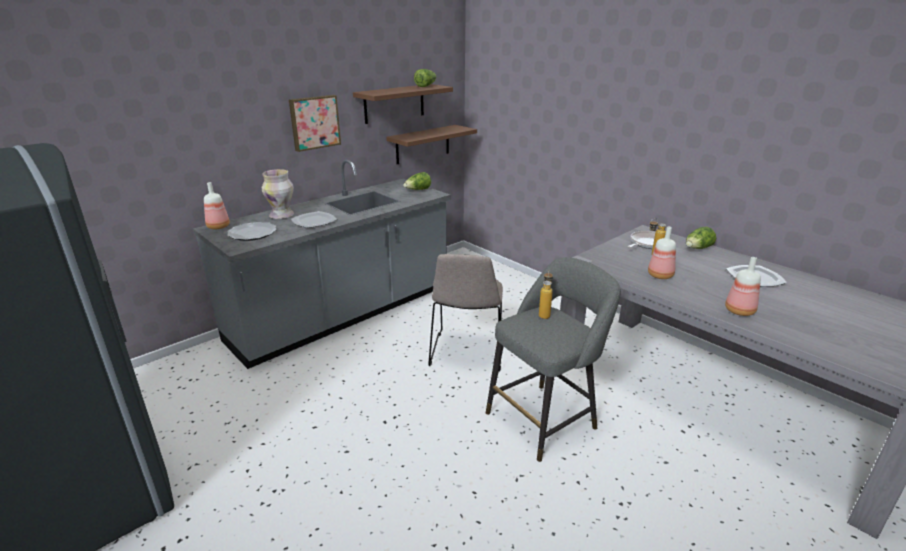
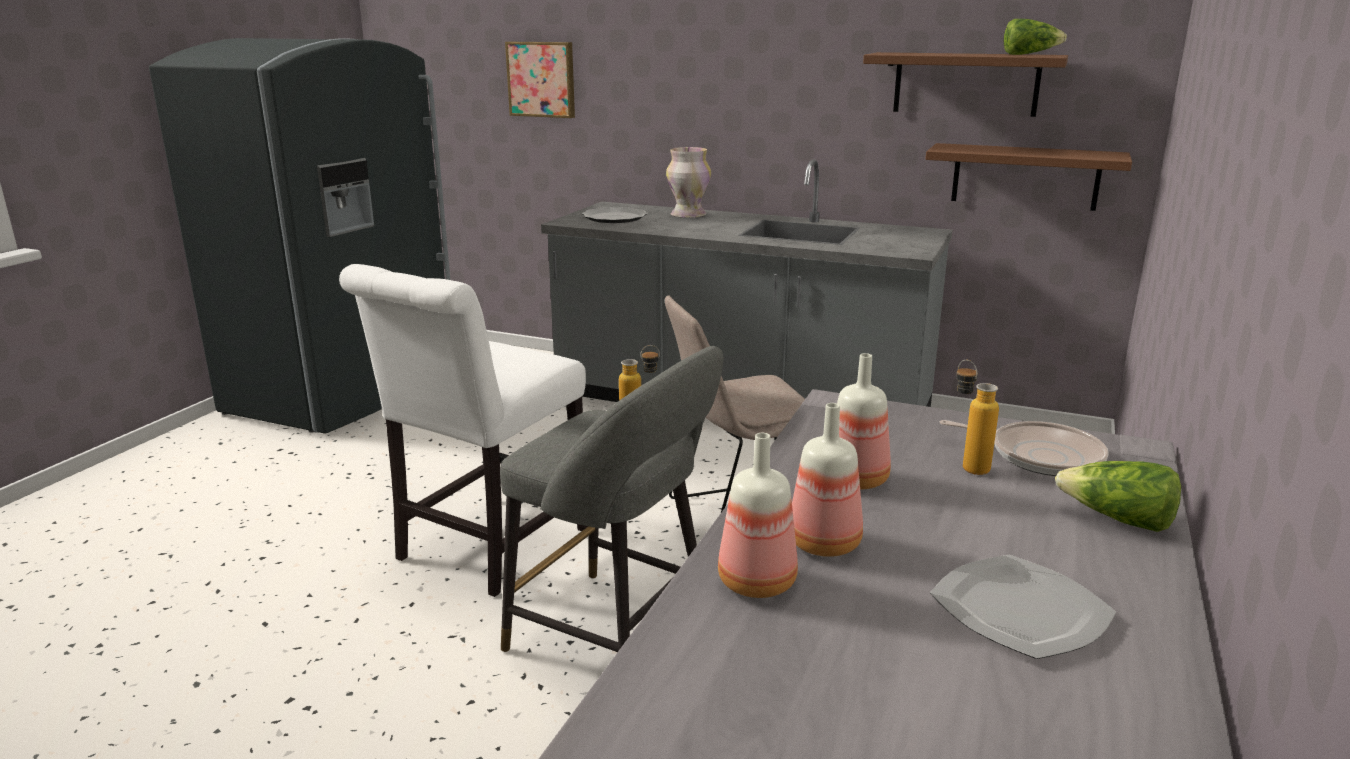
camera: 65 degrees right, 5 degrees down
(218, 226) = (617, 206): bottle -> bottle (824, 542)
(314, 122) = (798, 93): picture -> picture (542, 79)
(314, 221) = (689, 228): plate -> none
(418, 190) = (911, 243): lettuce -> none
(431, 448) = (486, 548): none -> white chair

